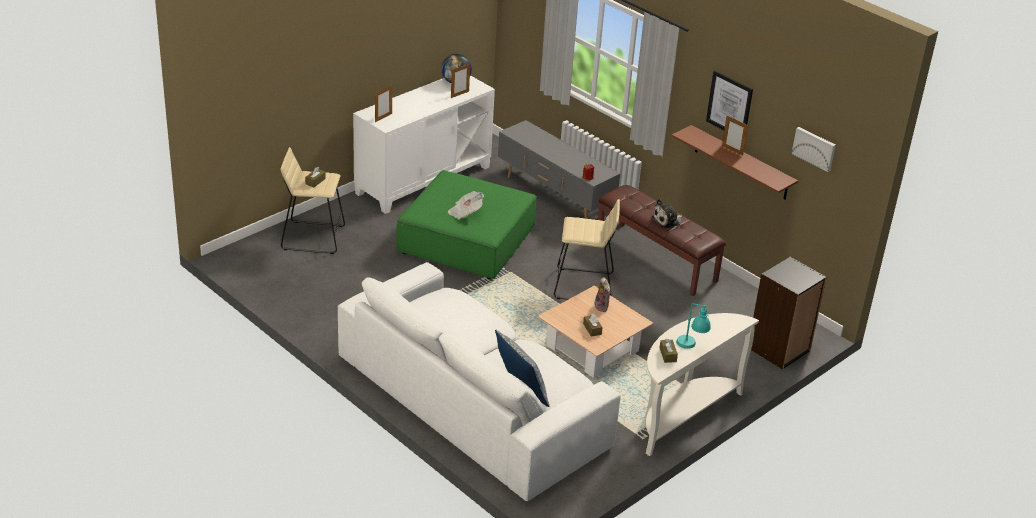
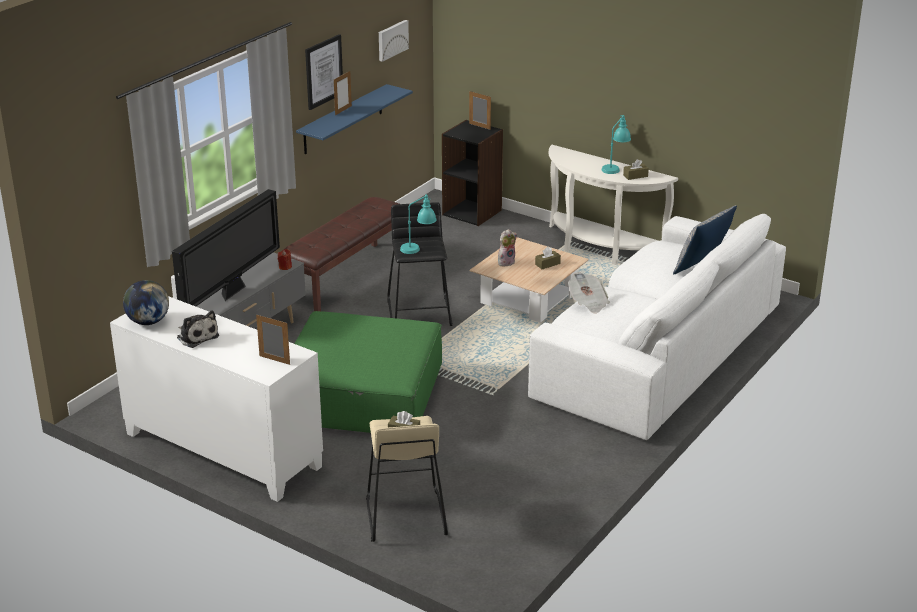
camera: 100 degrees left, 5 degrees down
(459, 94) = (186, 314): picture frame -> picture frame (479, 126)
(465, 213) = (382, 346): newspaper -> newspaper (588, 303)
(555, 153) = (233, 291): none -> television
(580, 227) = (418, 248): none -> turquoise table lamp
(583, 286) = (420, 313): beige stool -> black stool
(667, 221) = (354, 222): plush toy -> plush toy (196, 336)
(741, 163) = (343, 119): brown shelf -> blue shelf

